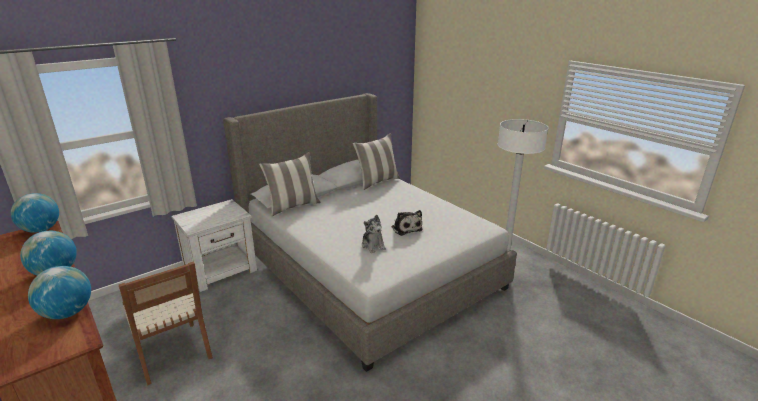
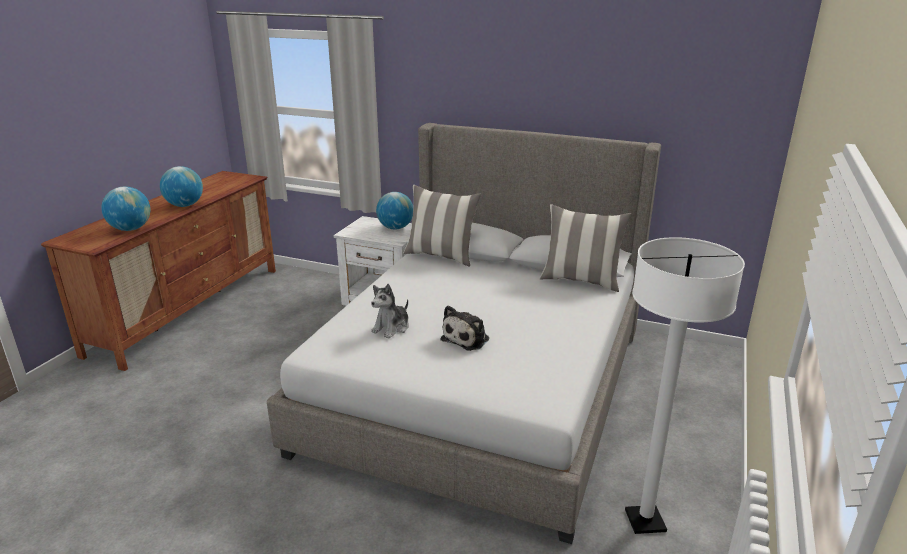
camera: 60 degrees right, 0 degrees up
(41, 230) = (246, 178): globe -> globe (395, 228)
(173, 355) = (245, 333): chair -> none

